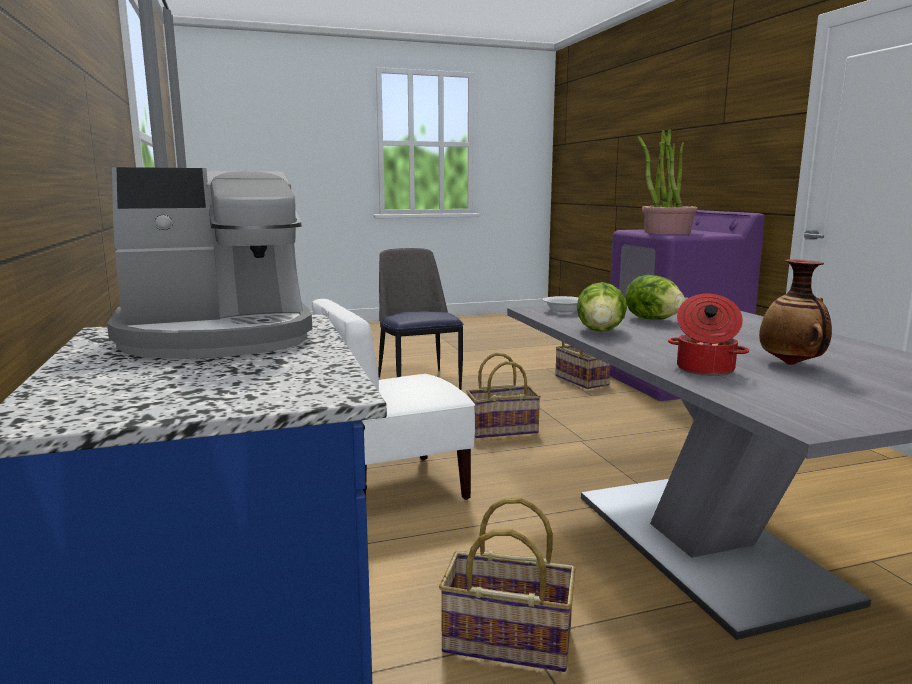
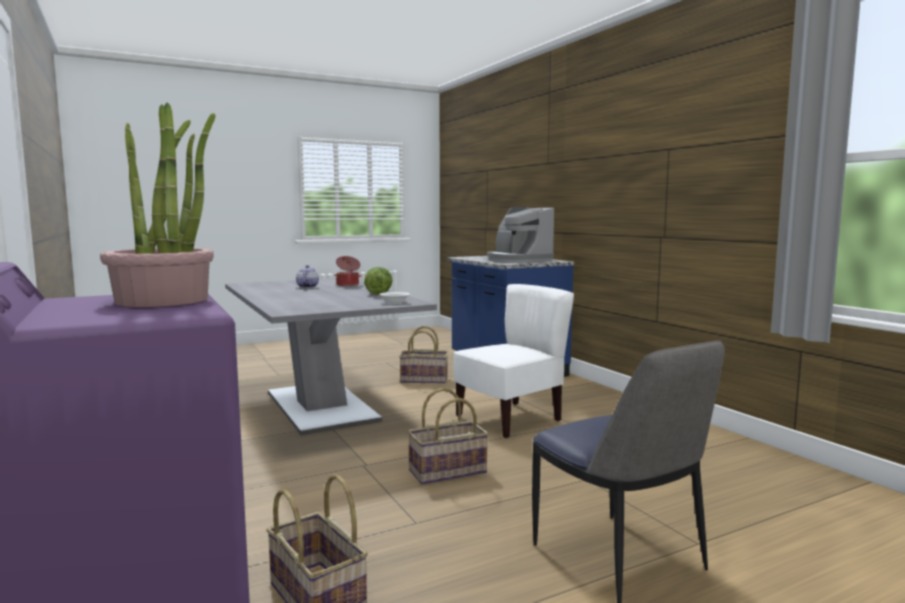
camera: 170 degrees right, 5 degrees down
(218, 337) = (517, 260): coffee machine -> coffee machine turned 90 degrees counterclockwise
(653, 319) = (338, 299): lettuce -> none
(791, 364) = (307, 287): vase -> teapot

